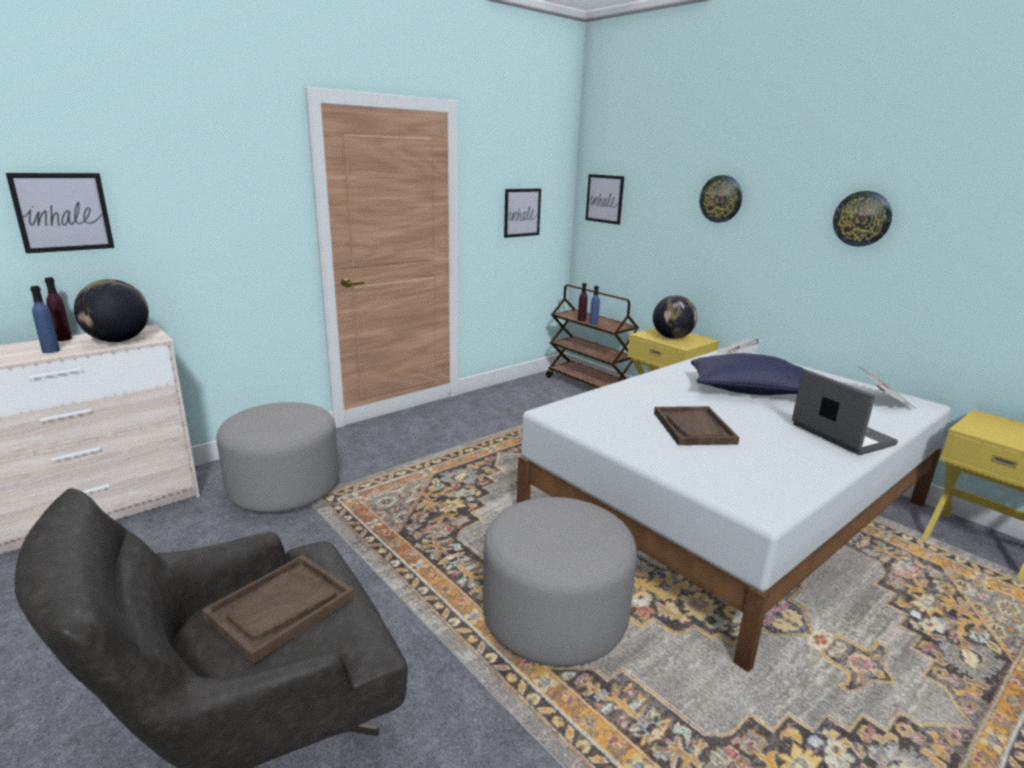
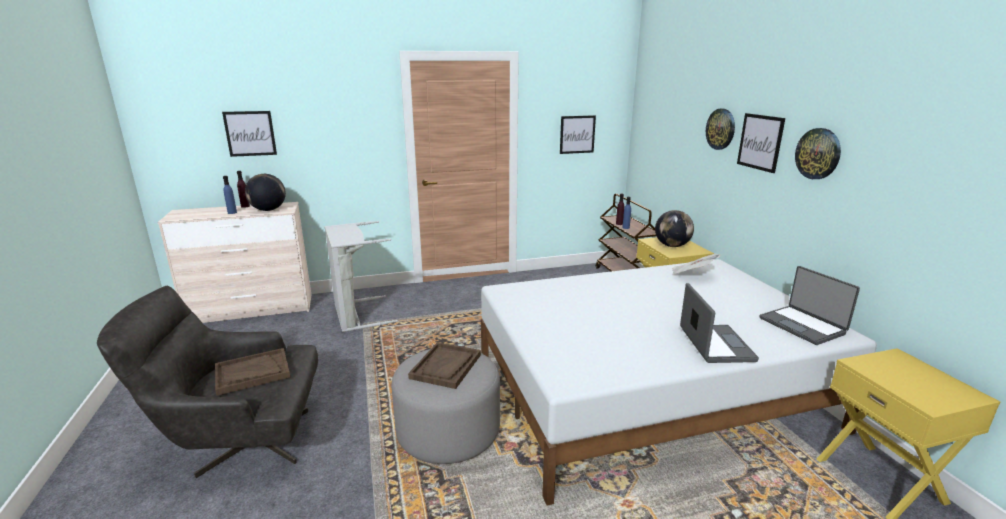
camera: 25 degrees right, 0 degrees up
(284, 488) = (356, 315): grey ottoman -> grey laundry basket
(604, 199) = (648, 124): picture -> picture (760, 142)
(694, 428) = (592, 317): brown tray -> brown tray (446, 366)
(750, 392) = (680, 298): blue pillow -> none
(882, 401) = (802, 326): newspaper -> laptop

